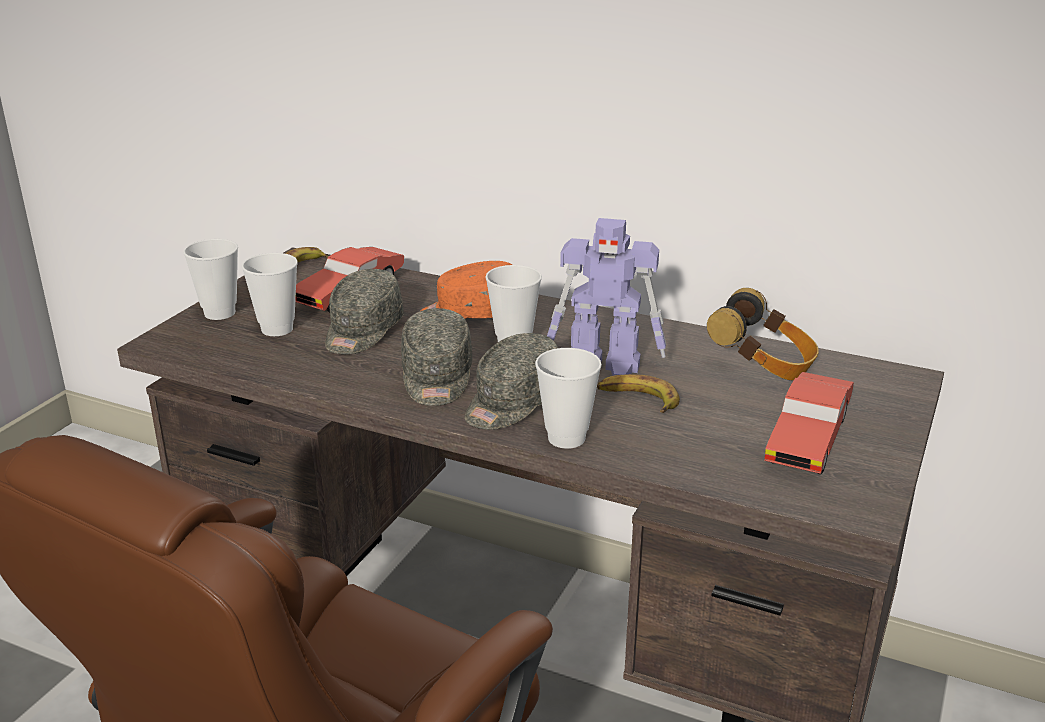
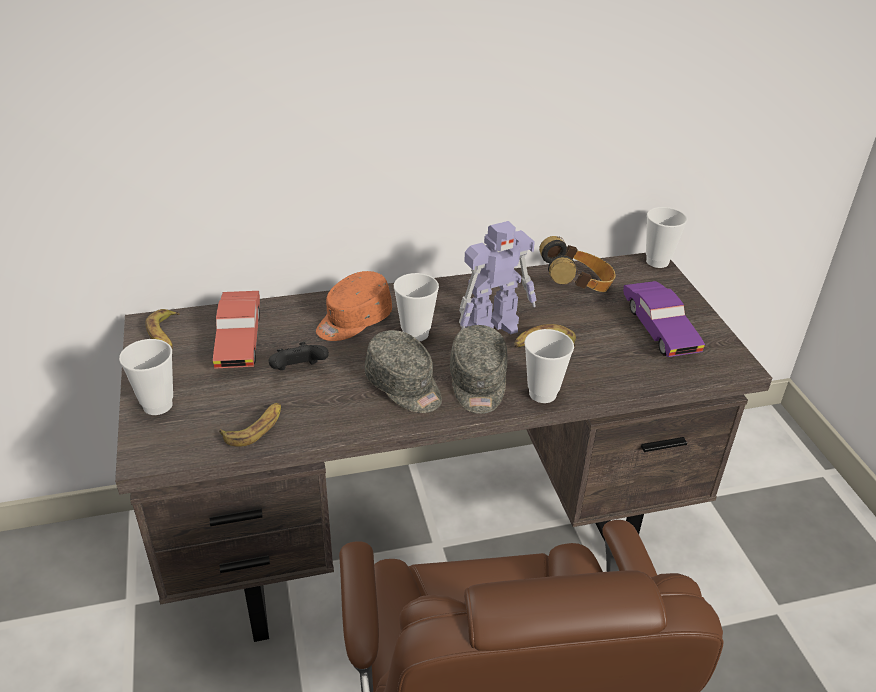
camera: 40 degrees left, 10 degrees up
(264, 356) = (255, 428): none -> banana
(277, 329) = (229, 399): cup -> cup (657, 261)
(362, 332) = (298, 371): grey cap -> black game controller
(808, 438) = (658, 329): red toy car -> purple toy car

